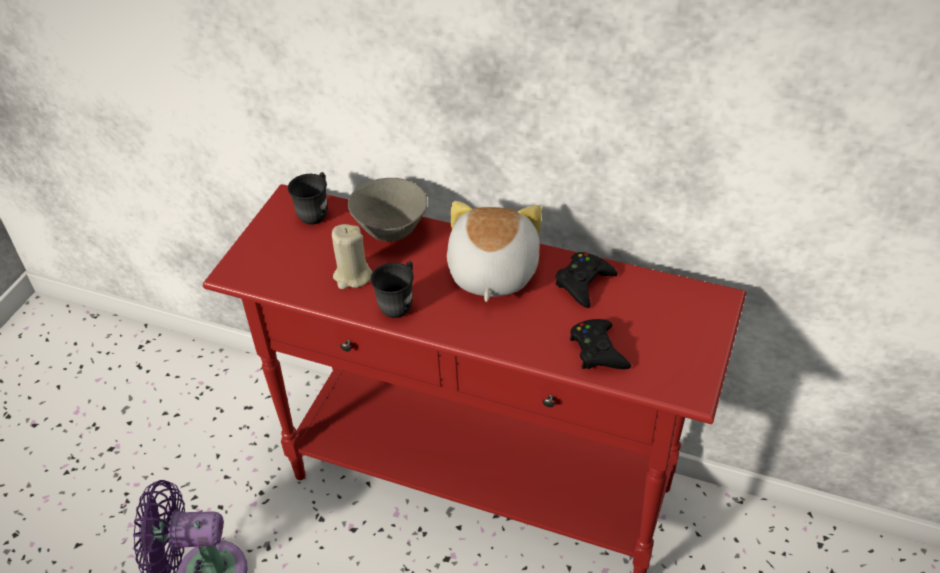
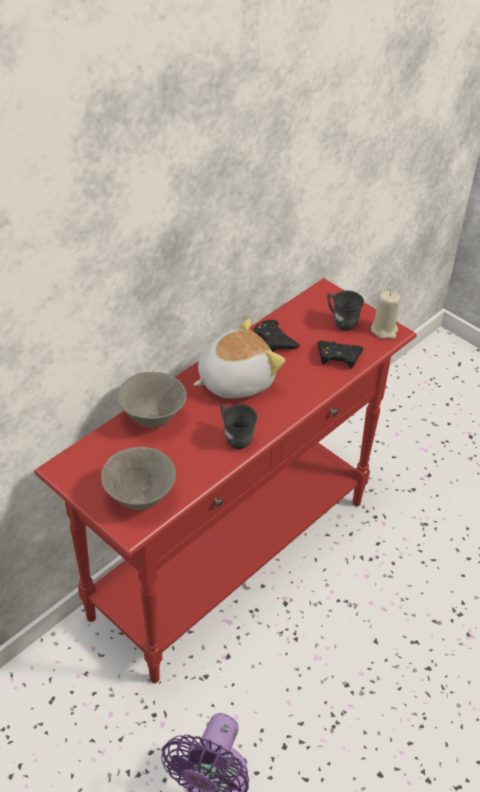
camera: 70 degrees left, 0 degrees up
(274, 264) = (139, 498): none -> grey bowl
(316, 212) = (93, 456): grey mug -> grey mug (341, 322)
(352, 276) = (187, 455): beige candle -> beige candle (384, 330)
(491, 273) = (234, 380): plush toy -> plush toy turned 120 degrees clockwise

